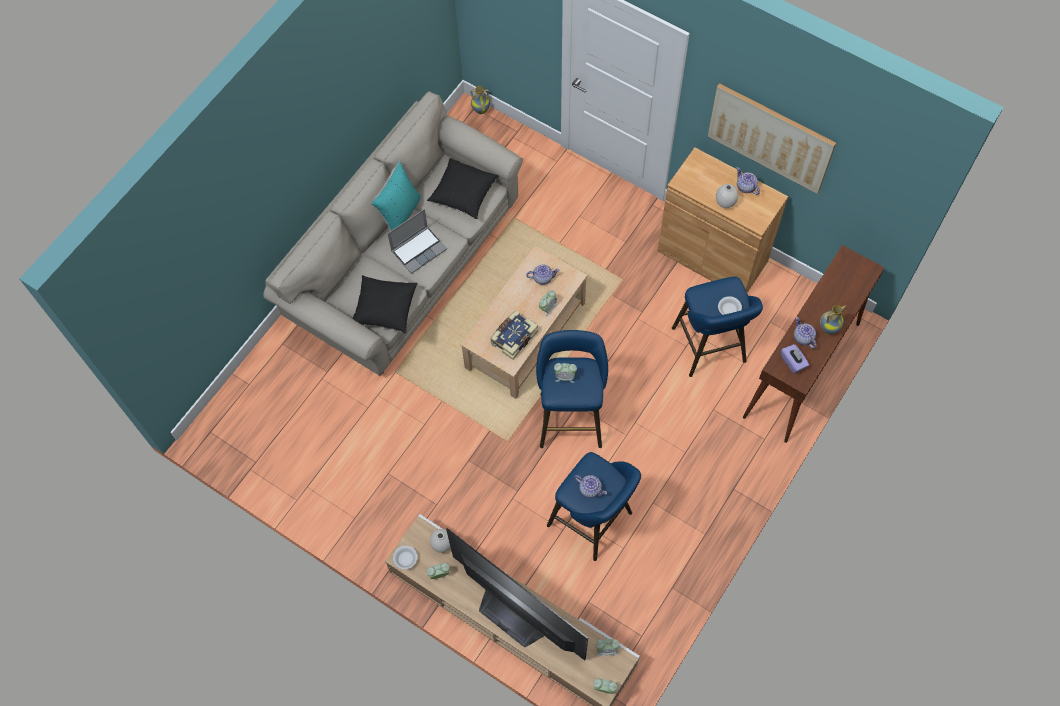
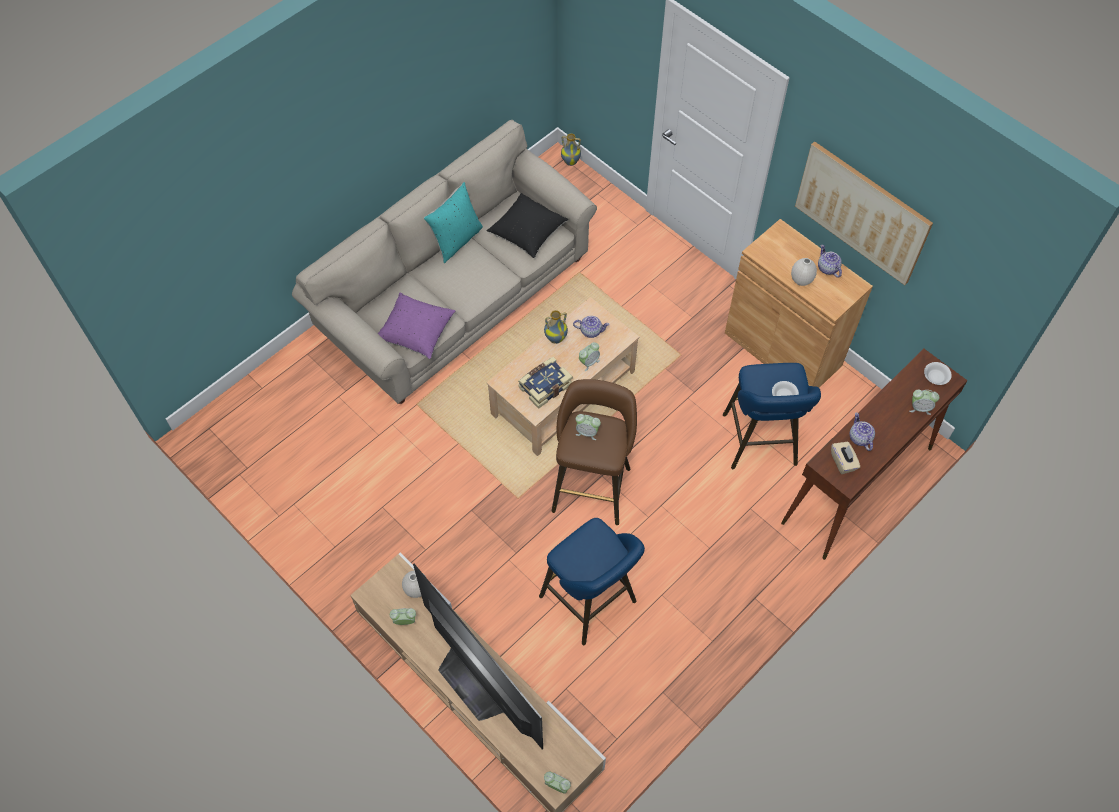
camera: 10 degrees right, 5 degrees down
(385, 309) = (416, 332): black pillow -> purple pillow
(405, 559) = (373, 598): white bowl -> white bowl (935, 377)
(419, 249) = (467, 279): laptop -> none
(570, 415) = (592, 485): blue stool -> brown stool
(590, 489) = (587, 557): teapot -> none
(606, 649) = (570, 743): alarm clock -> alarm clock (920, 408)
(793, 362) = (843, 462): purple tissue box -> beige tissue box
(828, 328) = (891, 432): vase -> vase (555, 338)

